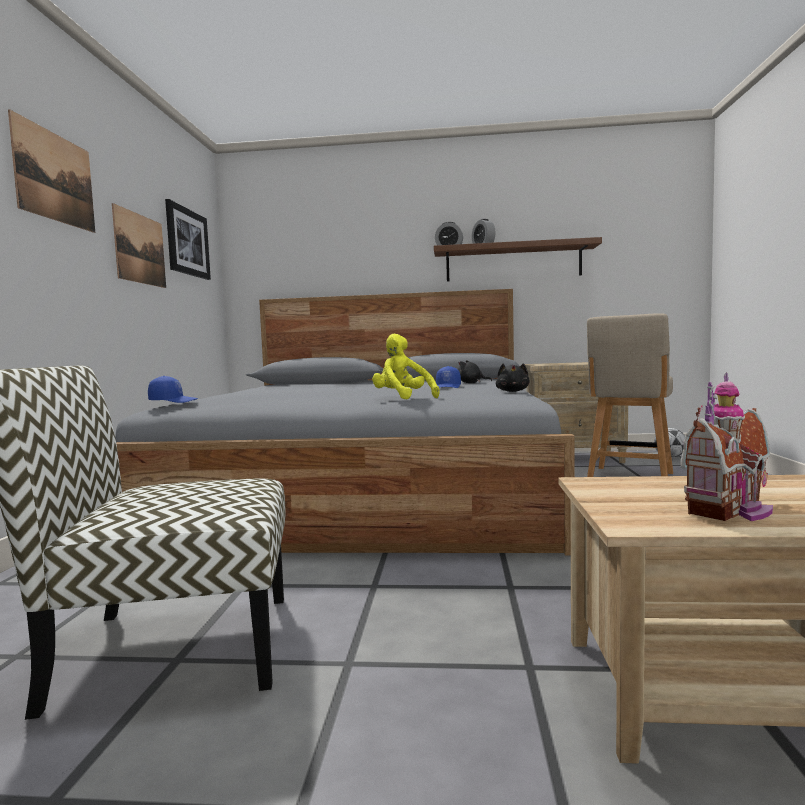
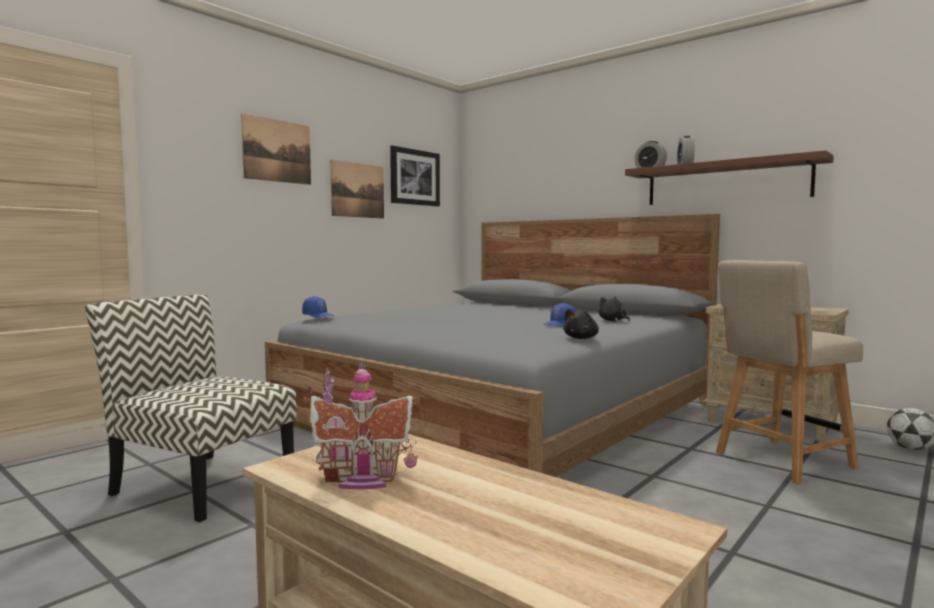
camera: 35 degrees right, 0 degrees up
(402, 398) = (453, 334): yellow plush toy -> none

